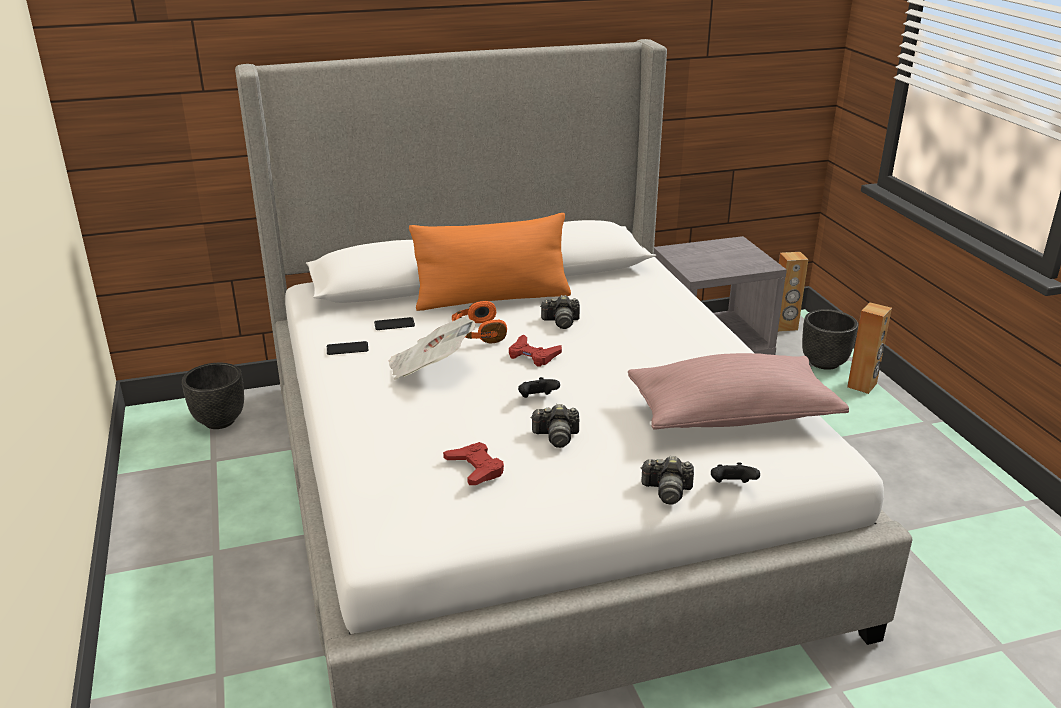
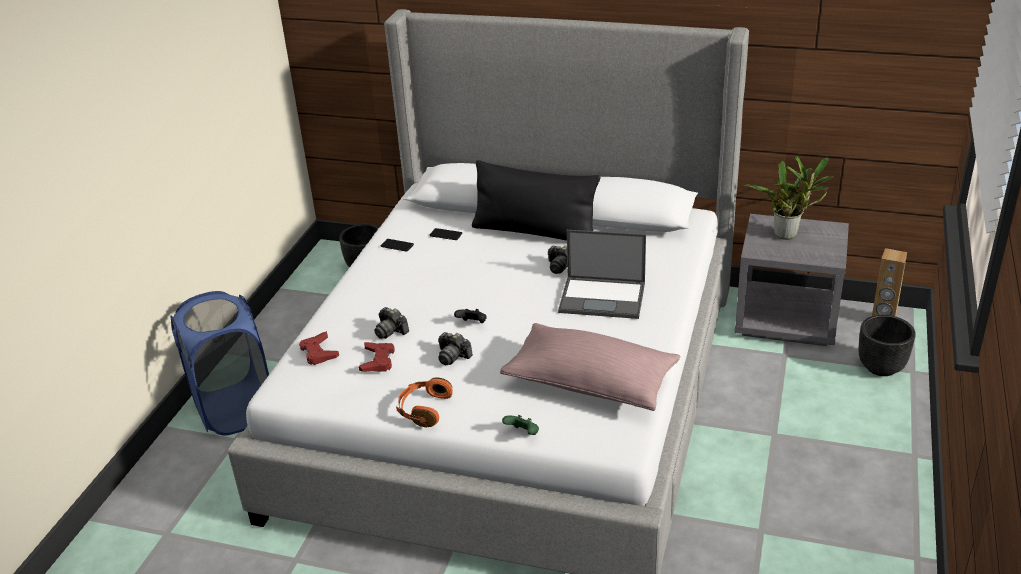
camera: 35 degrees right, 5 degrees up
(184, 637) = (235, 409): none -> blue laundry basket
(430, 369) = (431, 278): newspaper -> none
(477, 333) = (491, 259): orange headphones -> orange headphones (424, 409)
(492, 299) = (535, 232): orange pillow -> black pillow
(533, 355) = (508, 289): red game controller -> red game controller (319, 352)
(640, 337) = (603, 297): none -> laptop
(667, 491) = (477, 420): camera -> camera (391, 331)
(708, 255) = (789, 234): none -> potted plant
(732, 486) = (523, 434): black game controller -> green game controller
(862, 385) = (892, 401): brown speaker -> none

